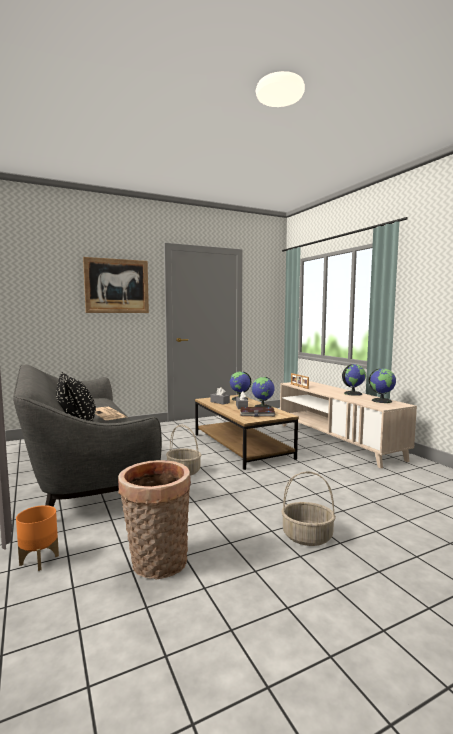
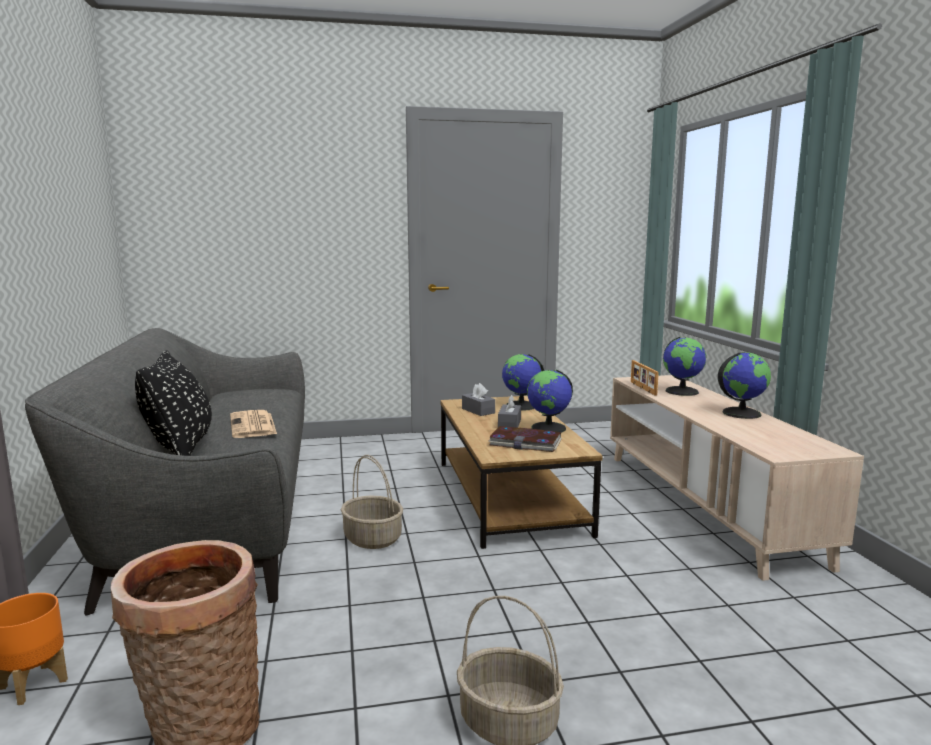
camera: 15 degrees right, 5 degrees up
(117, 286) = (318, 190): picture -> none
(381, 400) = (790, 436): globe -> globe (682, 391)

